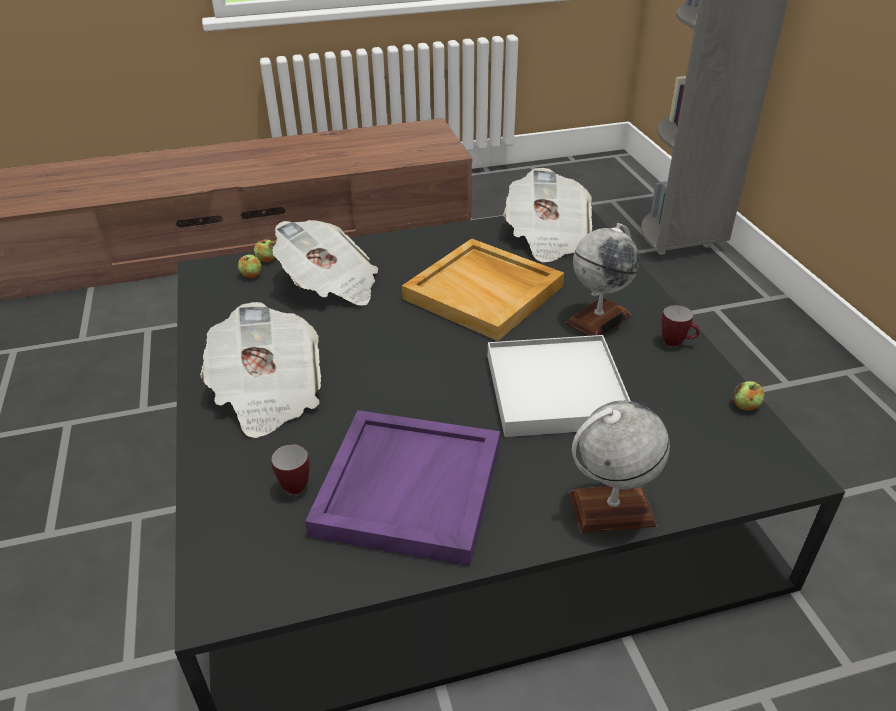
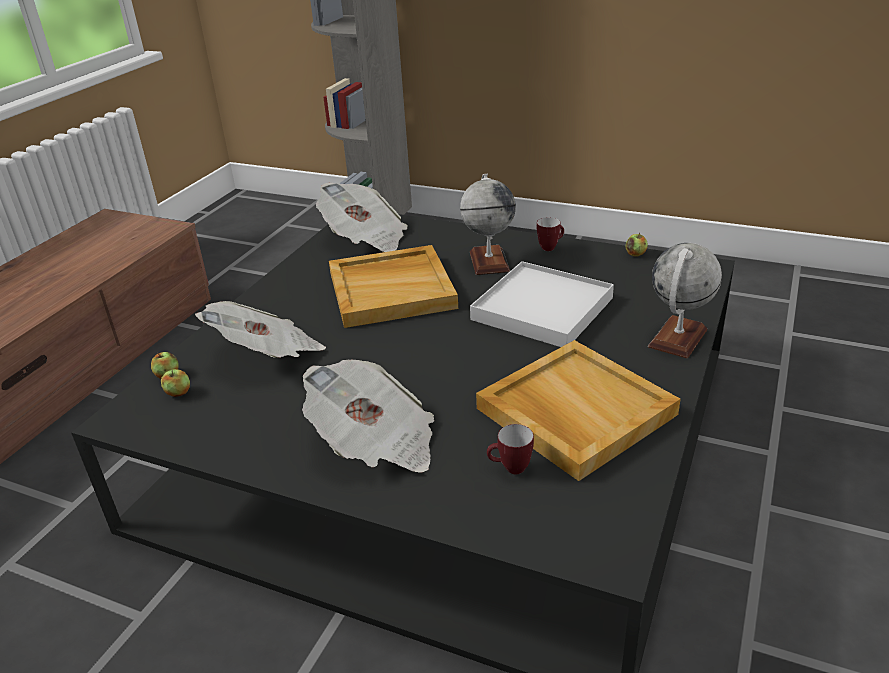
camera: 50 degrees left, 5 degrees down
(408, 487) = (573, 411): purple tray -> beige tray

